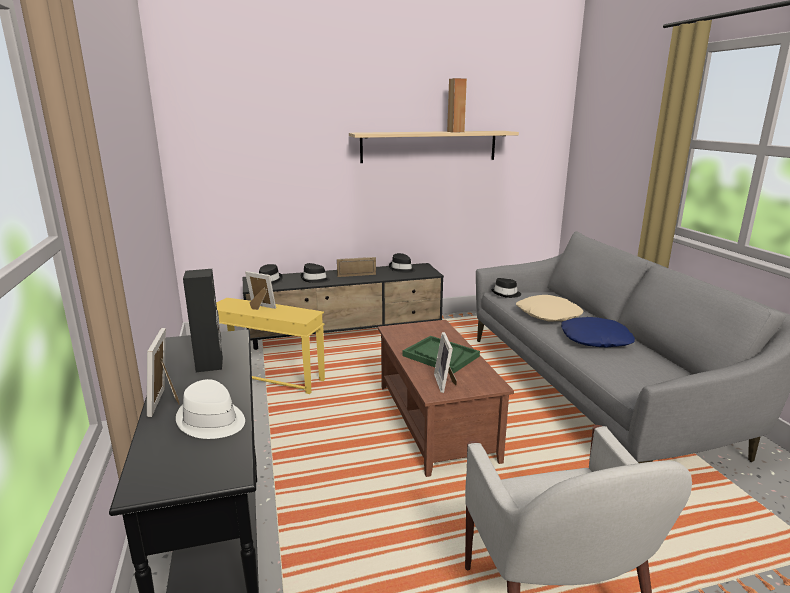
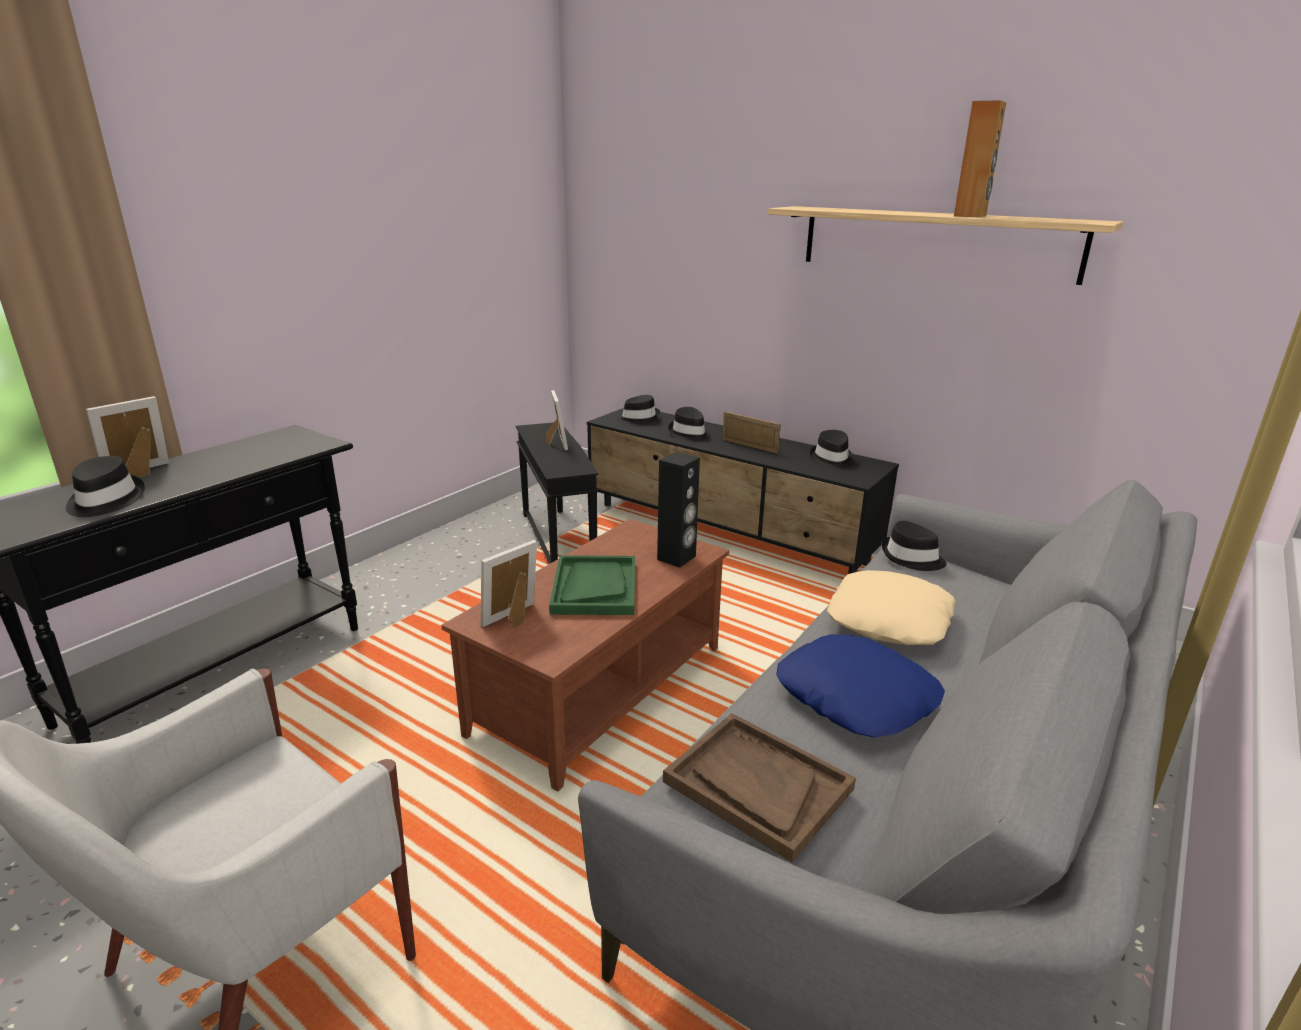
camera: 50 degrees right, 5 degrees up
(210, 364) = (238, 459): black speaker -> black speaker (677, 558)
(211, 421) = (104, 501): white hat -> black hat
(270, 377) = (558, 541): yellow side table -> black side table
(637, 374) = (757, 785): none -> brown tray

